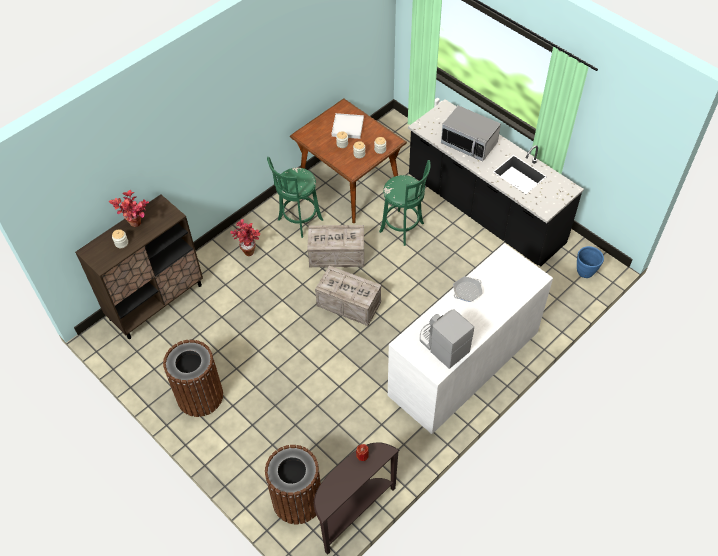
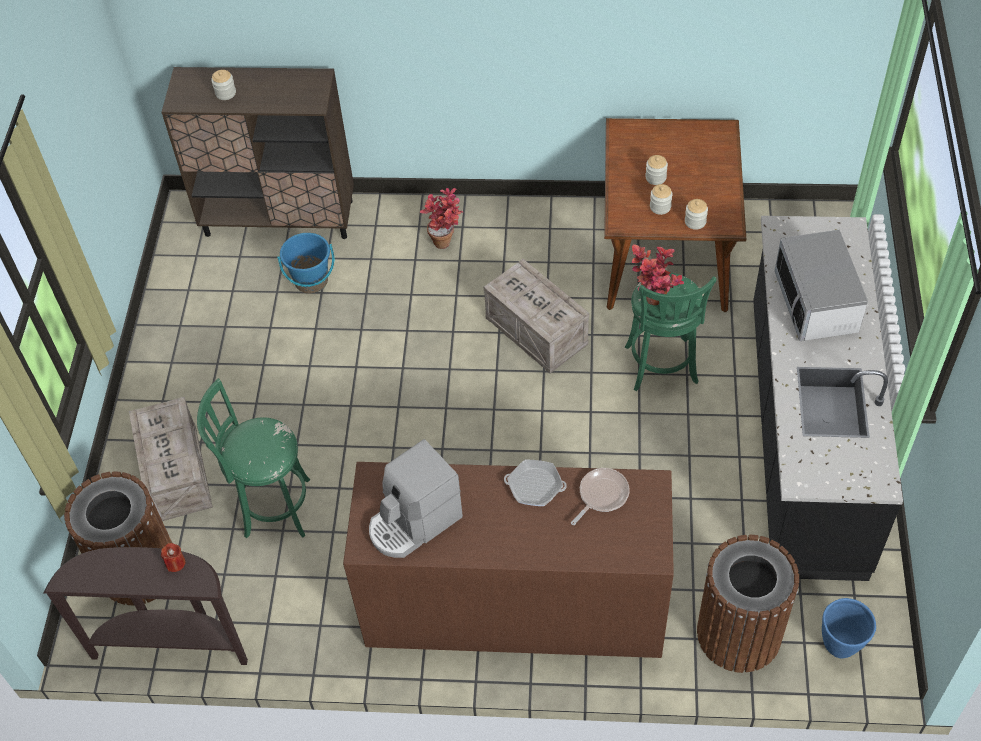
camera: 50 degrees right, 0 degrees up
(138, 226) = (265, 86): potted plant -> potted plant (653, 304)
(200, 396) = (193, 360): brown trash can -> brown trash can (739, 633)
(210, 316) = (311, 281): none -> blue bucket
(298, 221) = (544, 252): green stool -> green stool (272, 507)
(347, 127) = (691, 161): white tray -> none
(347, 304) = (473, 401): crate -> crate (175, 472)
(442, 345) = (414, 523): coffee machine -> coffee machine turned 135 degrees counterclockwise
(463, 363) = (514, 602): white dresser -> brown dresser
(493, 273) = (601, 495): none -> frying pan

